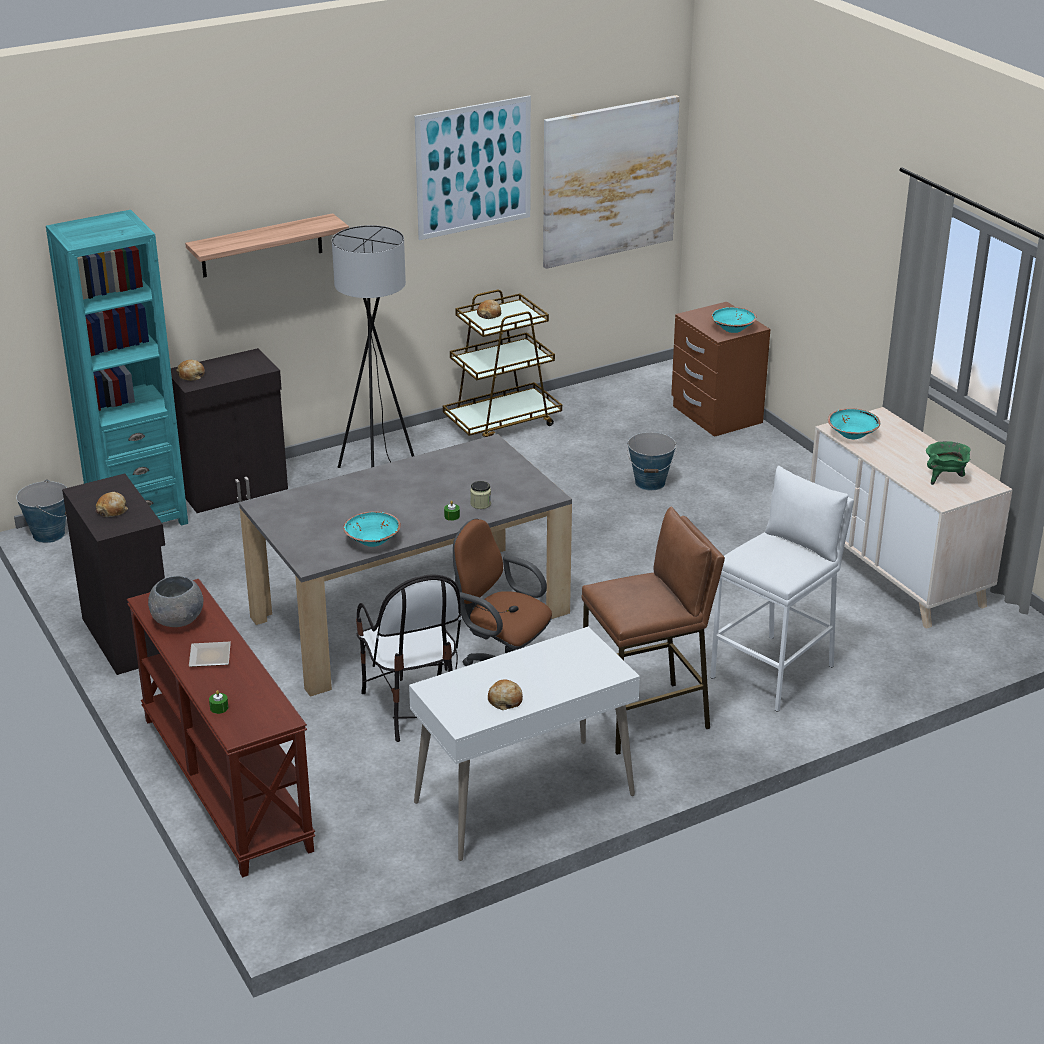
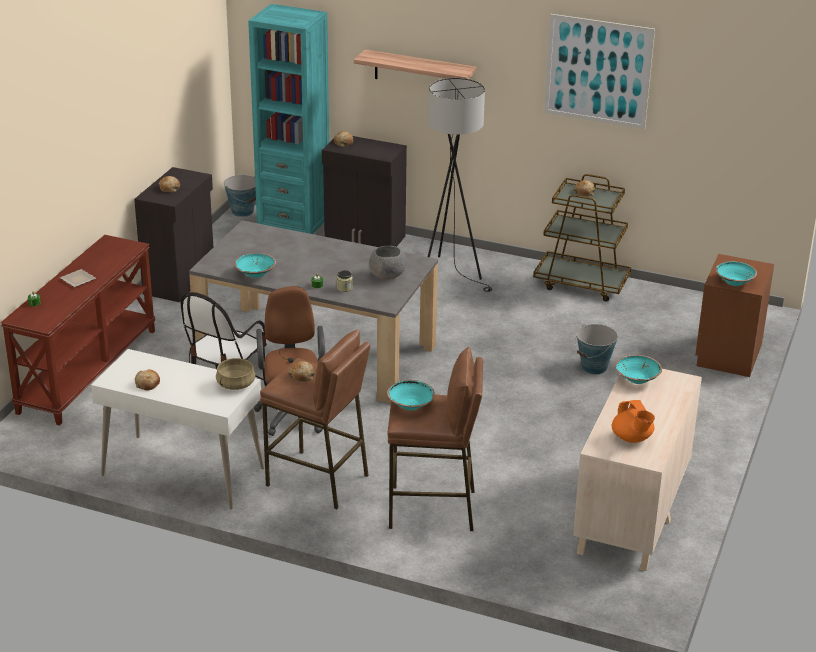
camera: 50 degrees right, 0 degrees up
(178, 620) = (101, 256): grey bowl -> grey bowl (387, 275)
(579, 645) = (235, 384): none -> beige cooking pot
(609, 181) = (725, 125): picture -> none
(628, 596) = (302, 376): none -> bread
(758, 559) = (410, 405): none -> turquoise bowl
(774, 672) = (432, 509): white stool -> brown stool
(945, 478) = (632, 438): green cooking pot -> orange teapot

